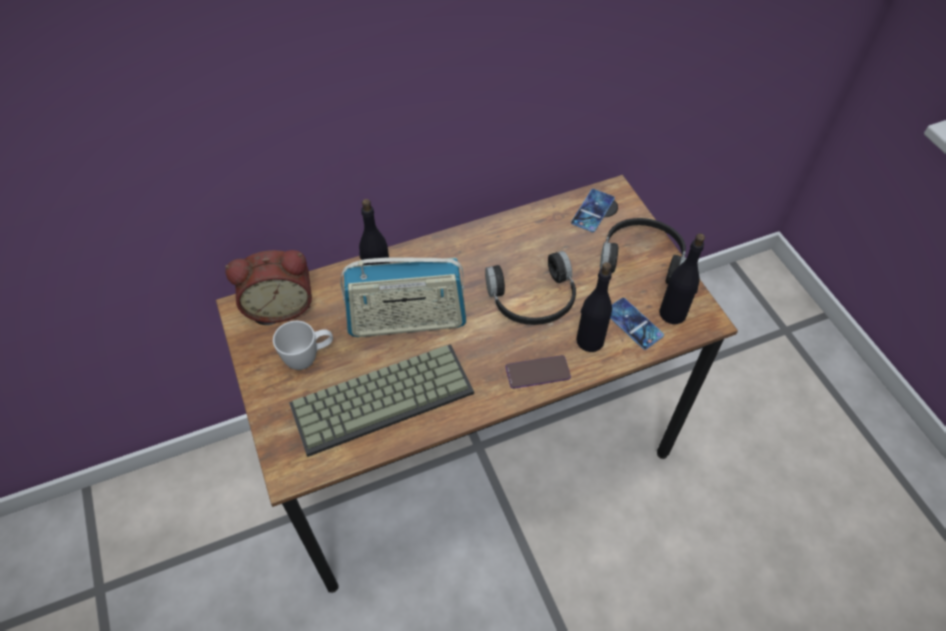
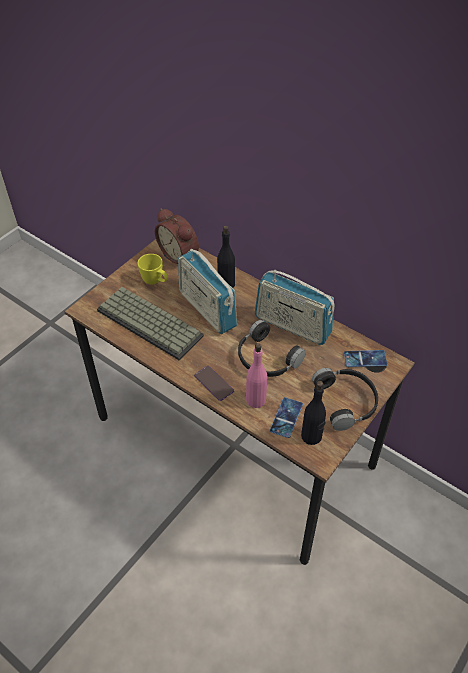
camera: 60 degrees right, 5 degrees down
(309, 357) = (155, 282): white mug -> yellow mug
(498, 249) = (292, 326): none -> radio
(589, 340) = (256, 399): black bottle -> pink bottle

